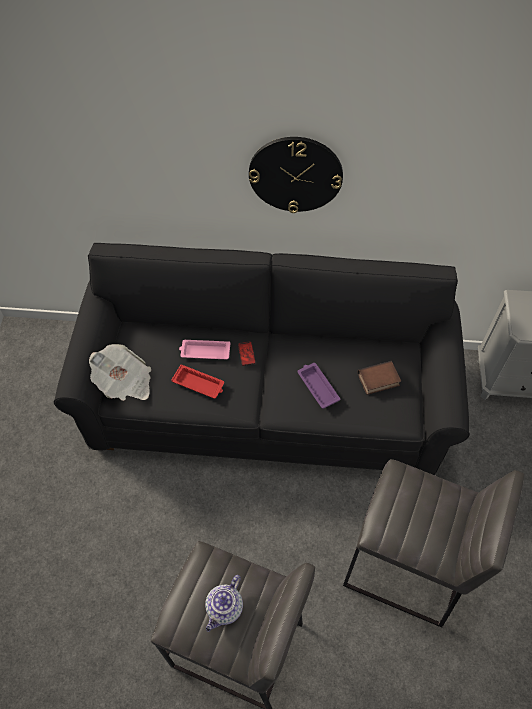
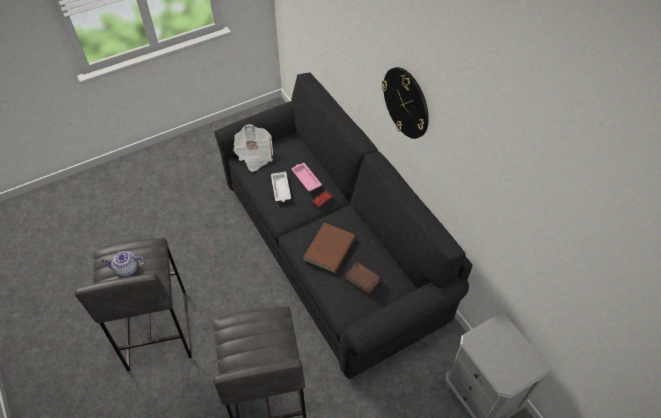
camera: 55 degrees right, 5 degrees down
(199, 384) = (281, 189): red tray -> white tray
(317, 386) = (328, 248): purple tray -> brown book

